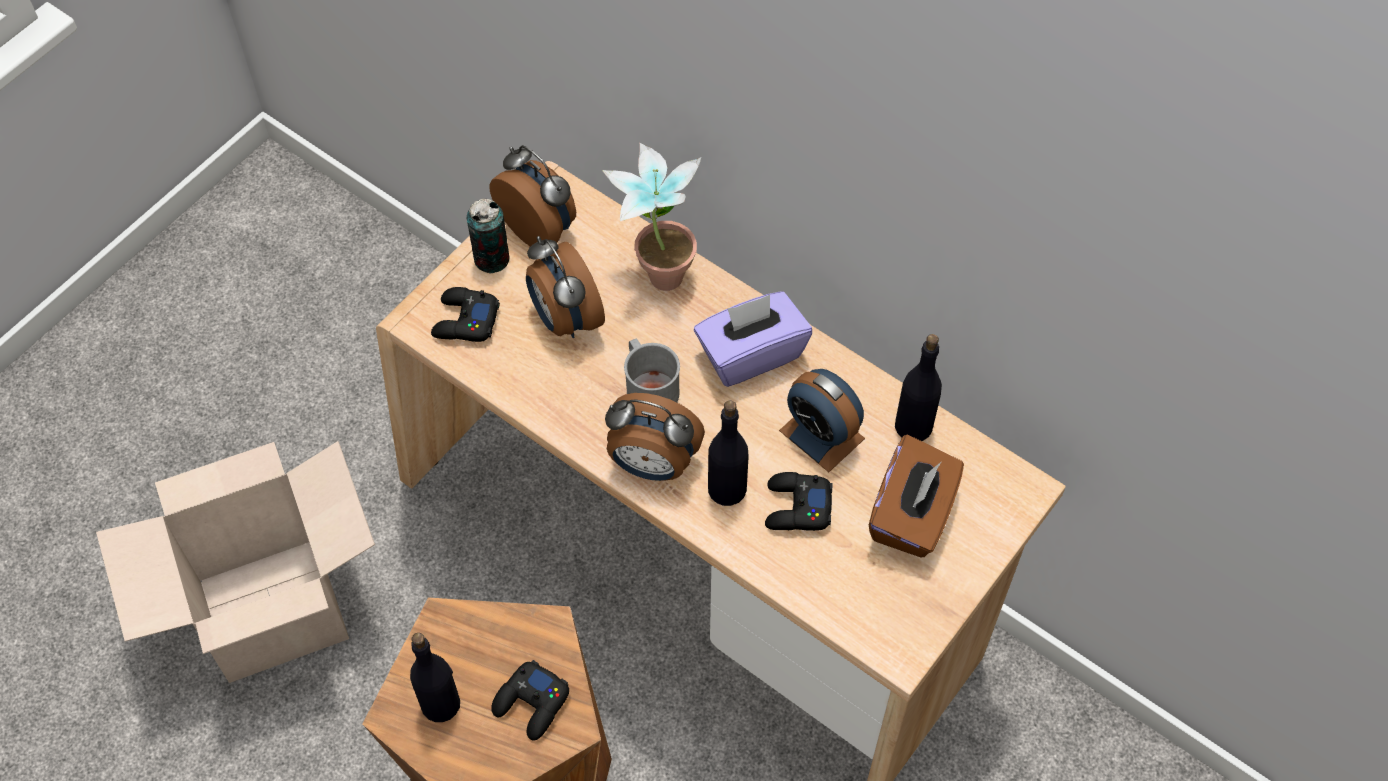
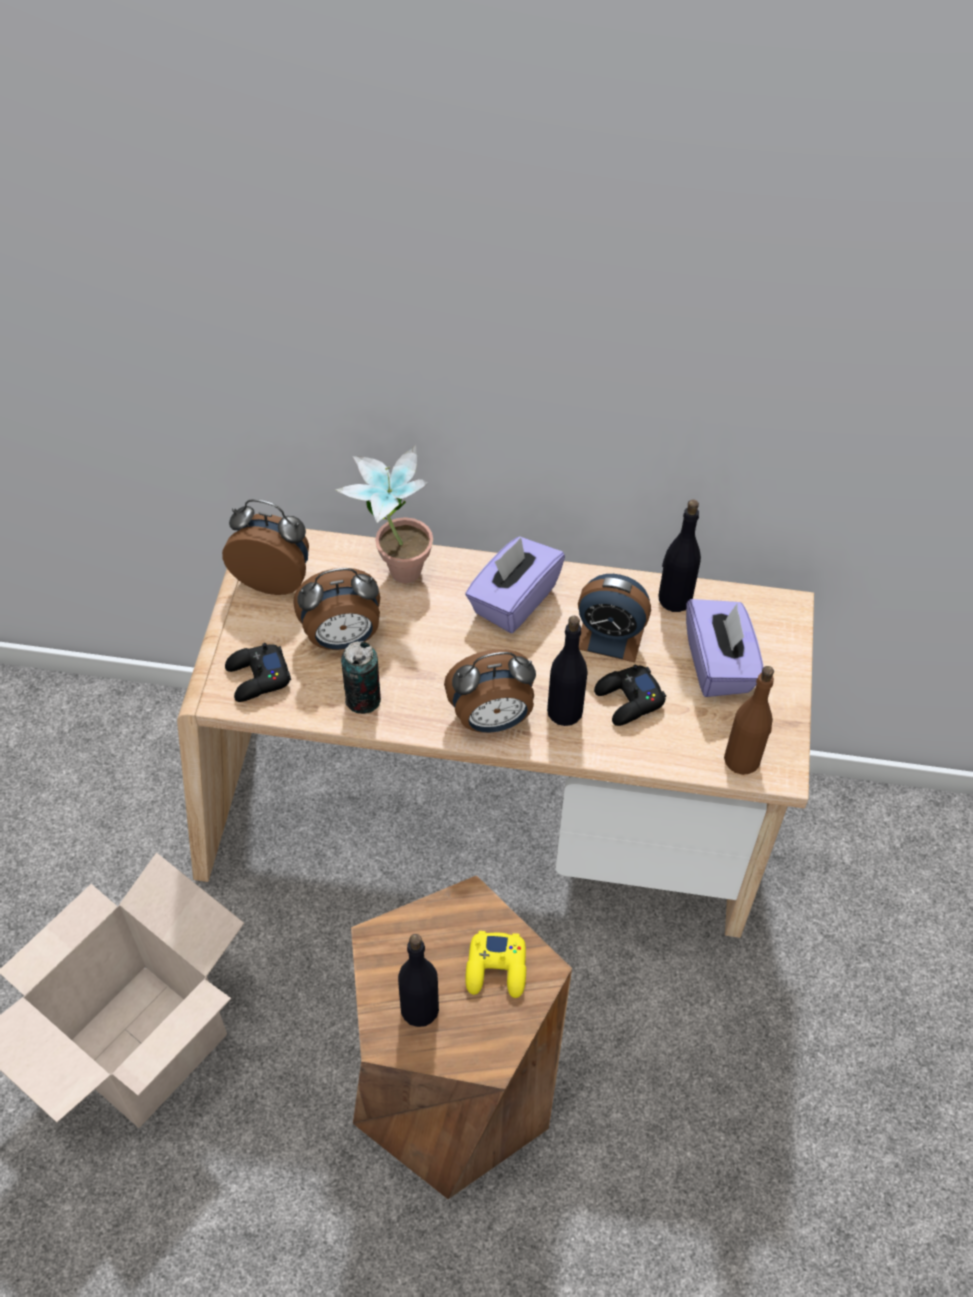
camera: 30 degrees left, 5 degrees down
(492, 259) = (248, 618): can -> can (363, 699)
(532, 704) = (497, 969): black game controller -> yellow game controller
(564, 318) = (342, 639): alarm clock -> alarm clock turned 45 degrees counterclockwise
(649, 387) = (448, 661): grey mug -> none
(870, 622) = (742, 759): none -> brown bottle
(912, 515) = (719, 665): brown tissue box -> purple tissue box

